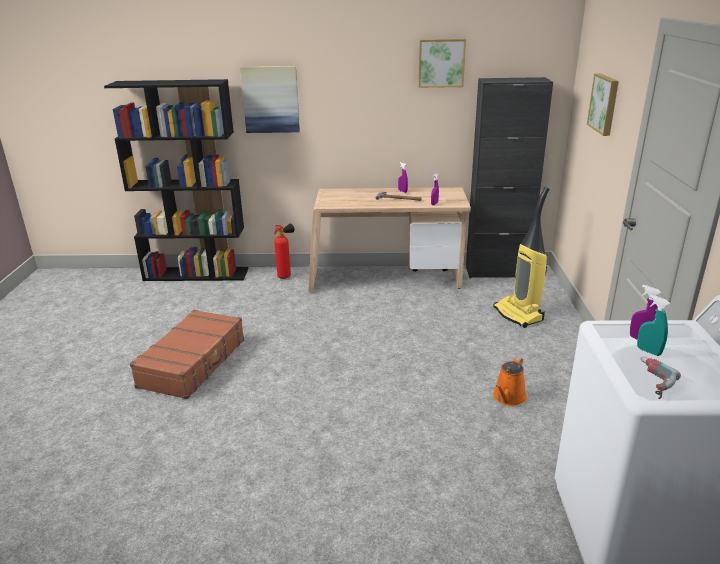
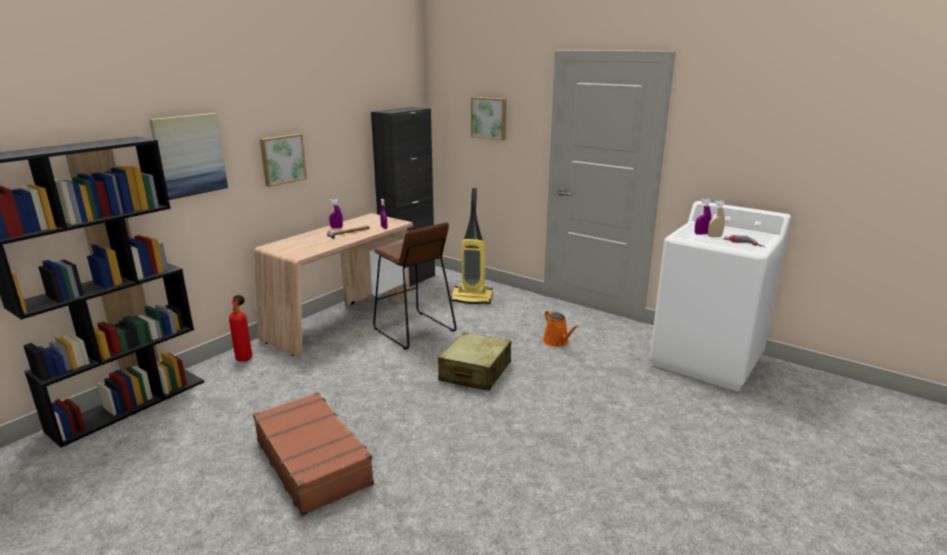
camera: 55 degrees left, 5 degrees down
(386, 375) = (475, 372): none -> beige suitcase
(414, 315) = (414, 330): none -> brown stool
(441, 63) = (341, 100): picture -> picture (282, 159)
(648, 351) = (714, 236): turquoise spray bottle -> beige spray bottle

